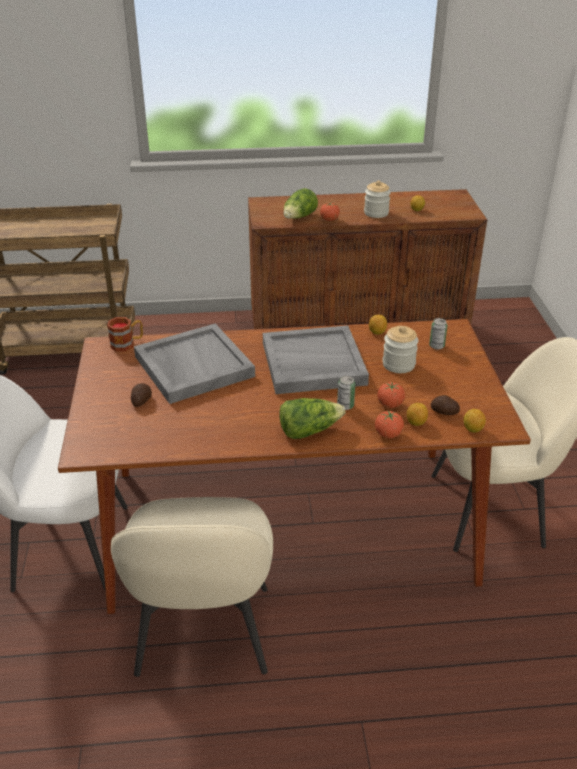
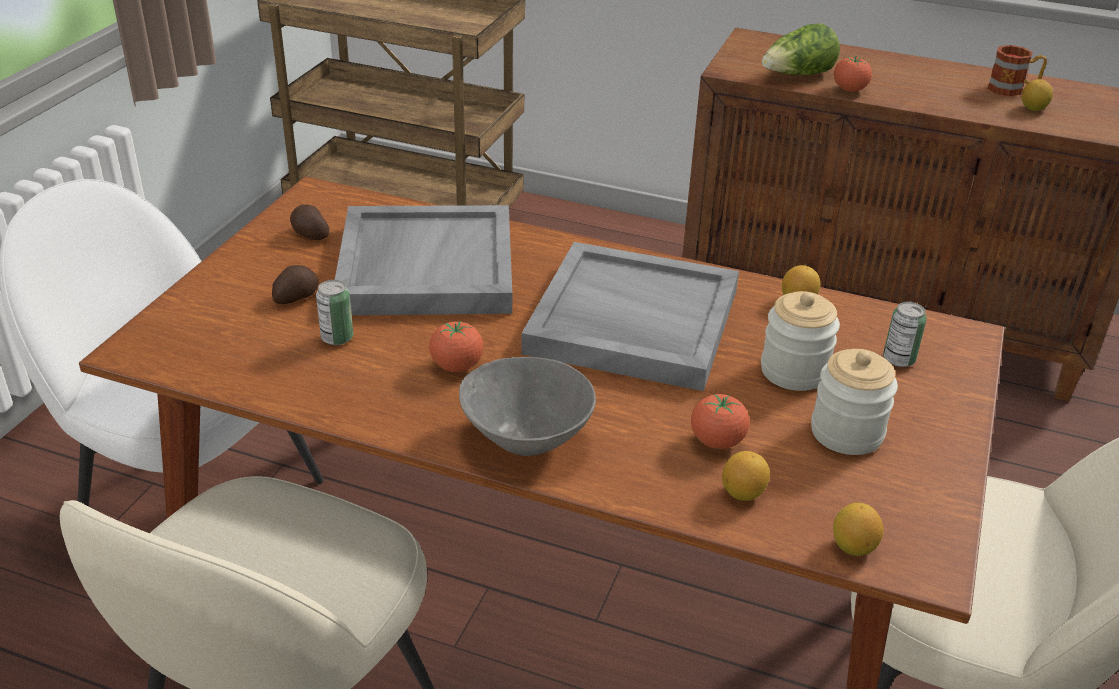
camera: 25 degrees right, 0 degrees up
(127, 344) = (356, 203): mug -> mug (1012, 89)
(309, 430) = (525, 438): lettuce -> grey bowl
(345, 406) = (629, 415): can -> can (337, 338)
(376, 213) = (947, 97): jar -> jar (846, 432)
(388, 434) = (668, 497): tomato -> tomato (456, 366)
(444, 412) = (817, 492): potato -> potato (309, 234)

